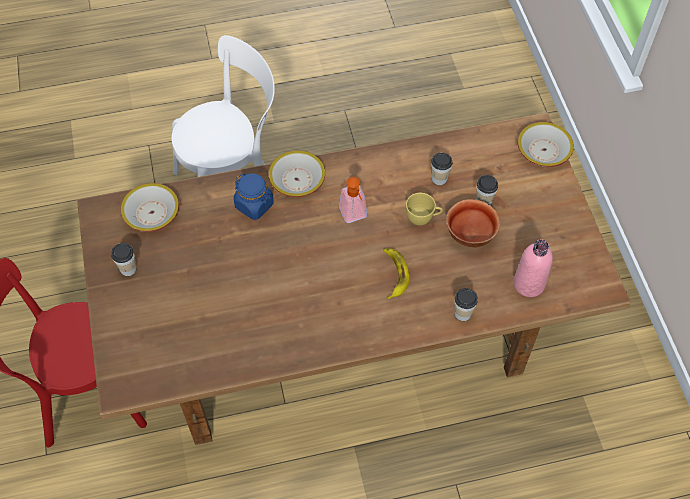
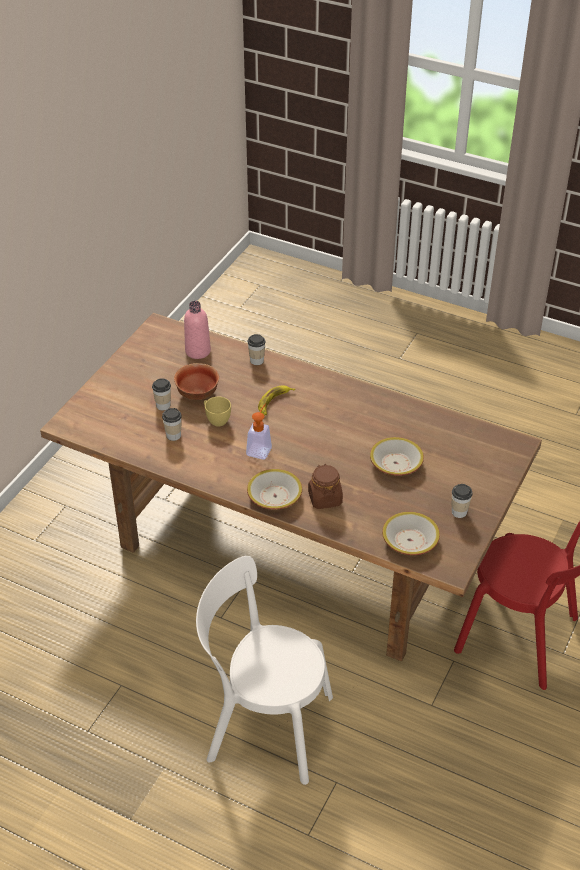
camera: 140 degrees left, 15 degrees down
(254, 205) = (325, 498): blue jar -> brown jar
(544, 150) = (80, 409): bowl -> bowl (395, 463)

